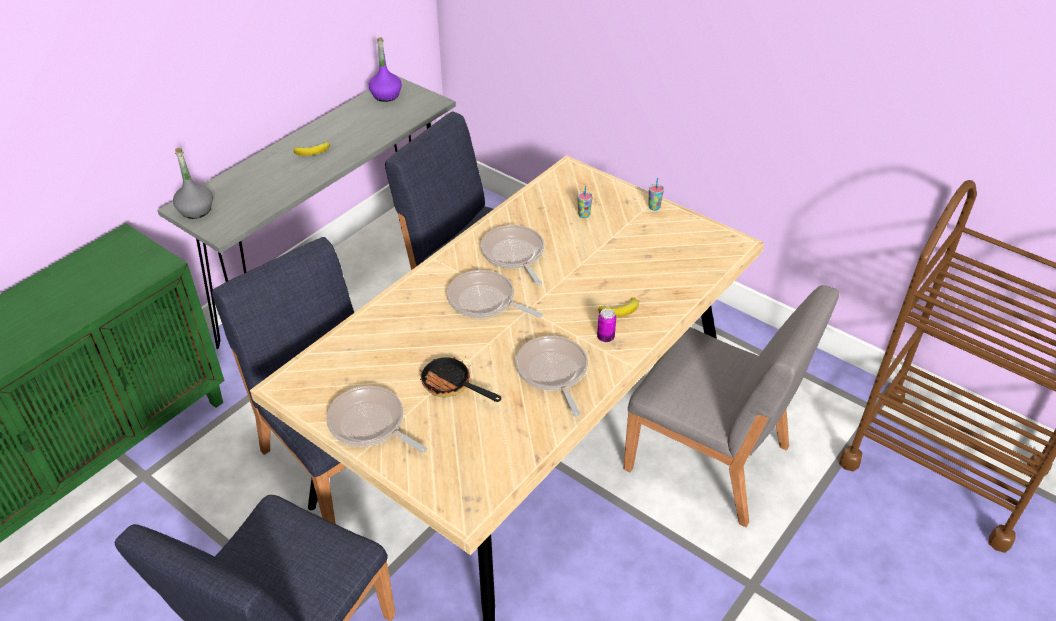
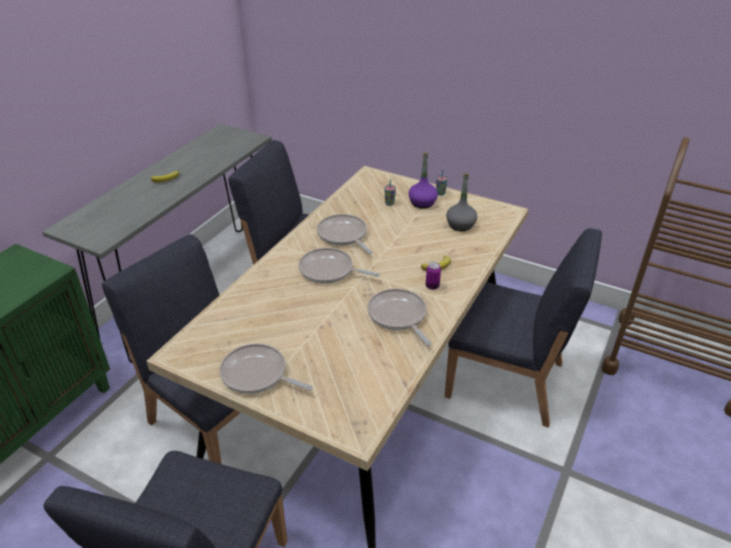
camera: 10 degrees left, 5 degrees down
(196, 210) = (76, 228): grey bottle -> grey bottle (460, 225)
(386, 95) = (216, 137): purple bottle -> purple bottle (422, 203)
(452, 386) = (319, 336): frying pan -> none
(709, 459) = (506, 381): grey chair -> blue chair

